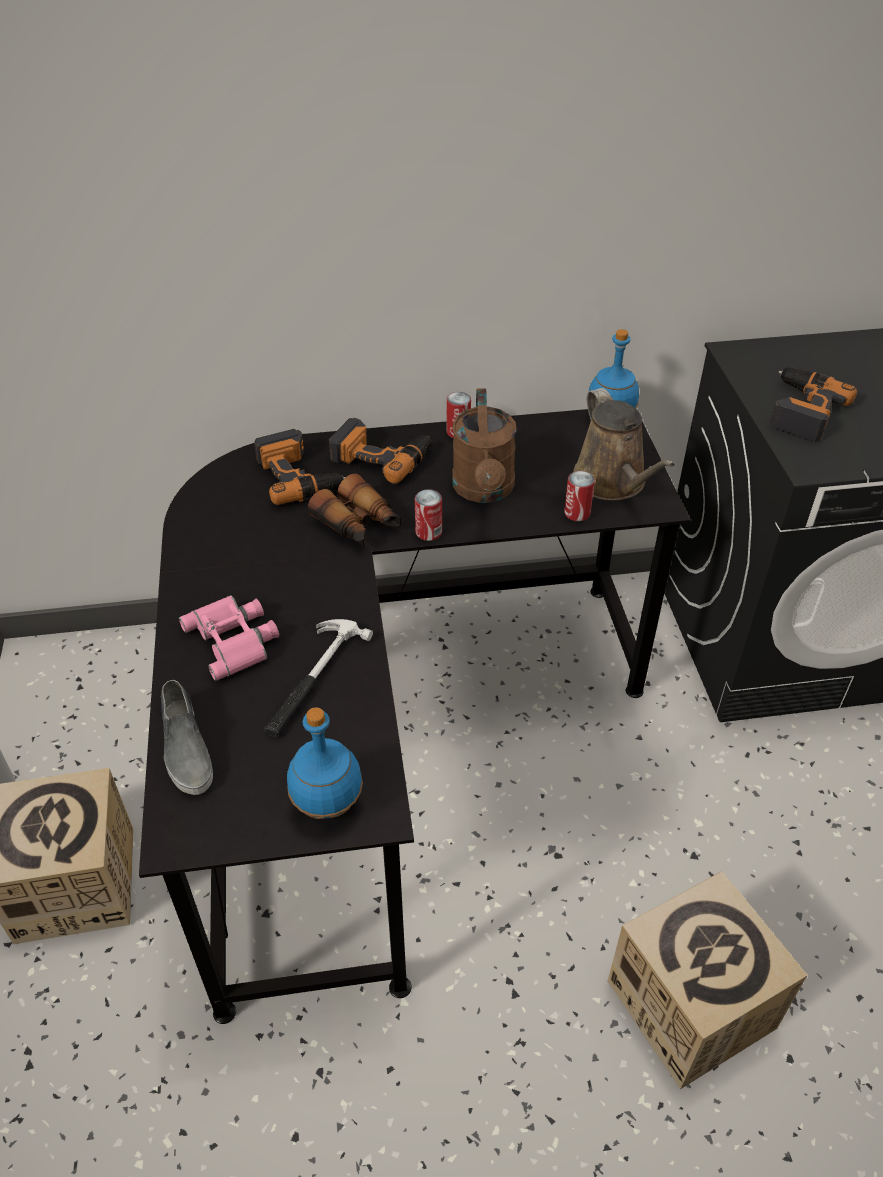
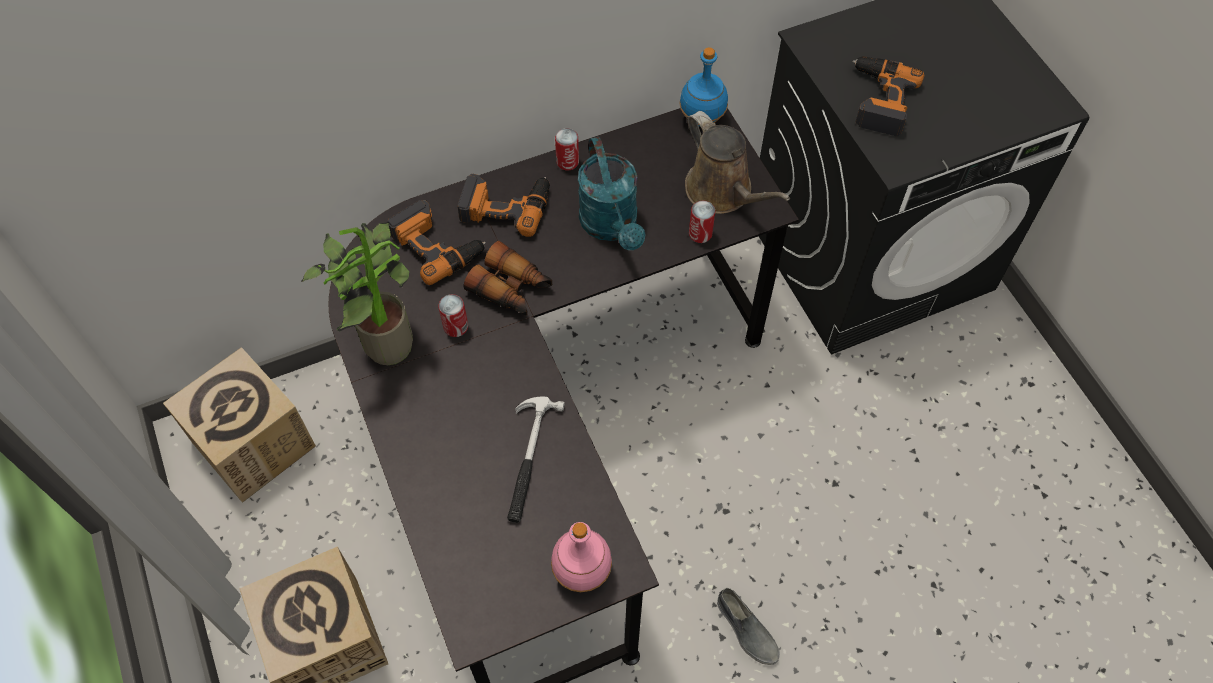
camera: 15 degrees left, 15 degrees up
(185, 747) = (447, 550): grey shoe -> grey shoe (746, 629)
(210, 543) = (384, 340): none -> potted plant
(234, 639) = (446, 436): pink binoculars -> none
(329, 804) = (582, 571): blue bottle -> pink bottle
(428, 532) = (576, 284): can -> can (456, 326)
(484, 491) = (612, 226): brown watering can -> turquoise watering can
(690, 1004) = (858, 609): cardboard box -> cardboard box (254, 444)

